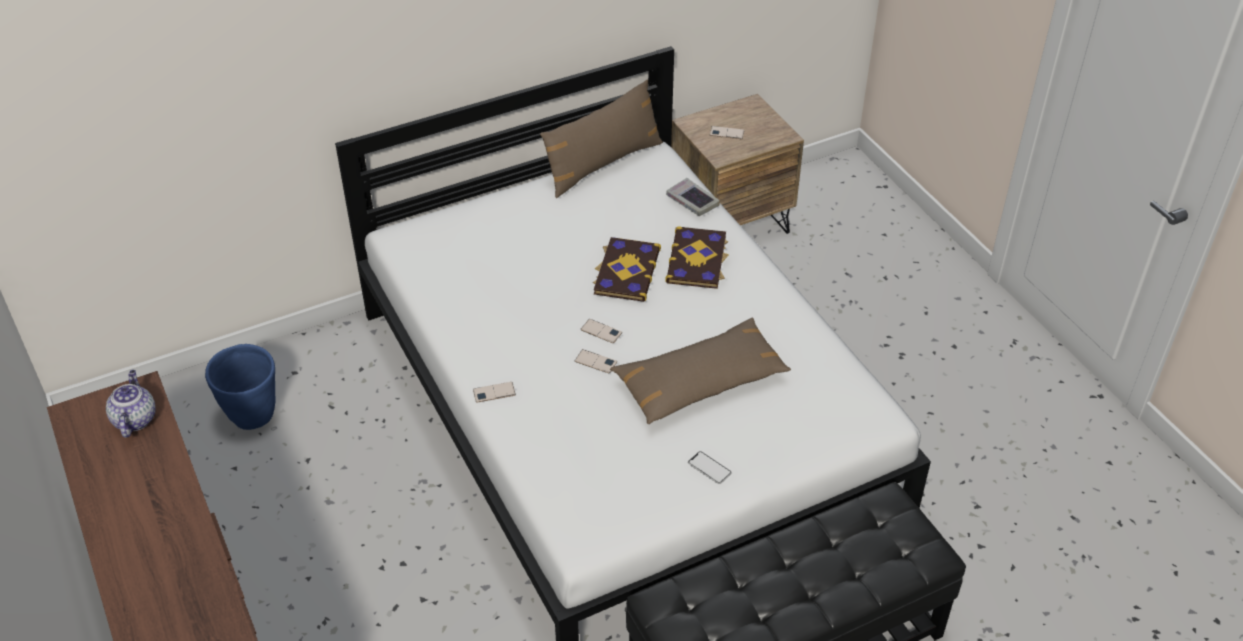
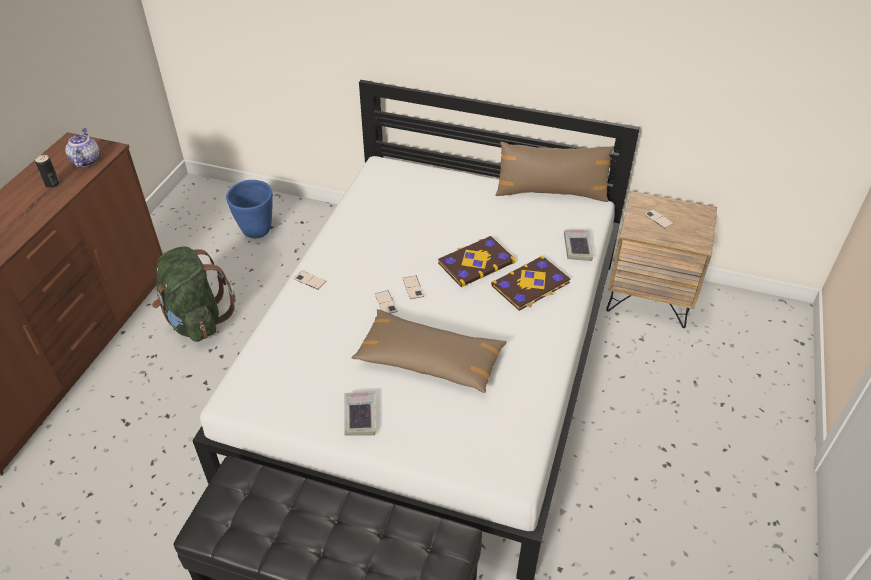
camera: 45 degrees right, 0 degrees up
(134, 419) = (86, 160): teapot -> teapot turned 45 degrees counterclockwise
(139, 468) = (52, 184): none -> can
(321, 552) = (196, 320): none -> green backpack
(709, 468) = (360, 416): phone -> book

